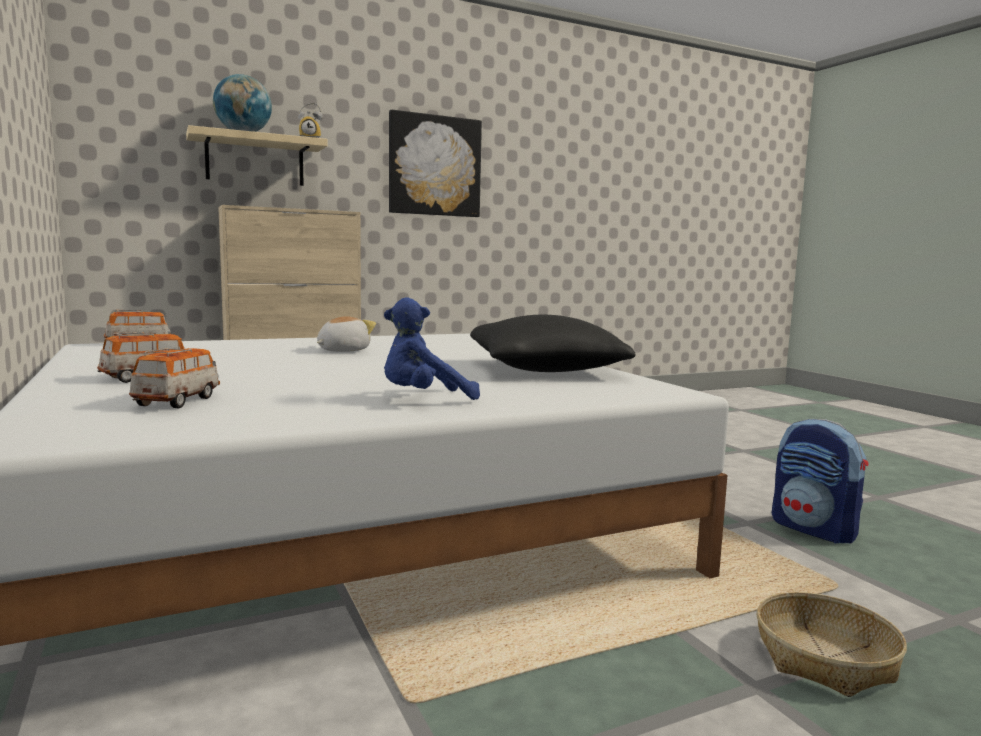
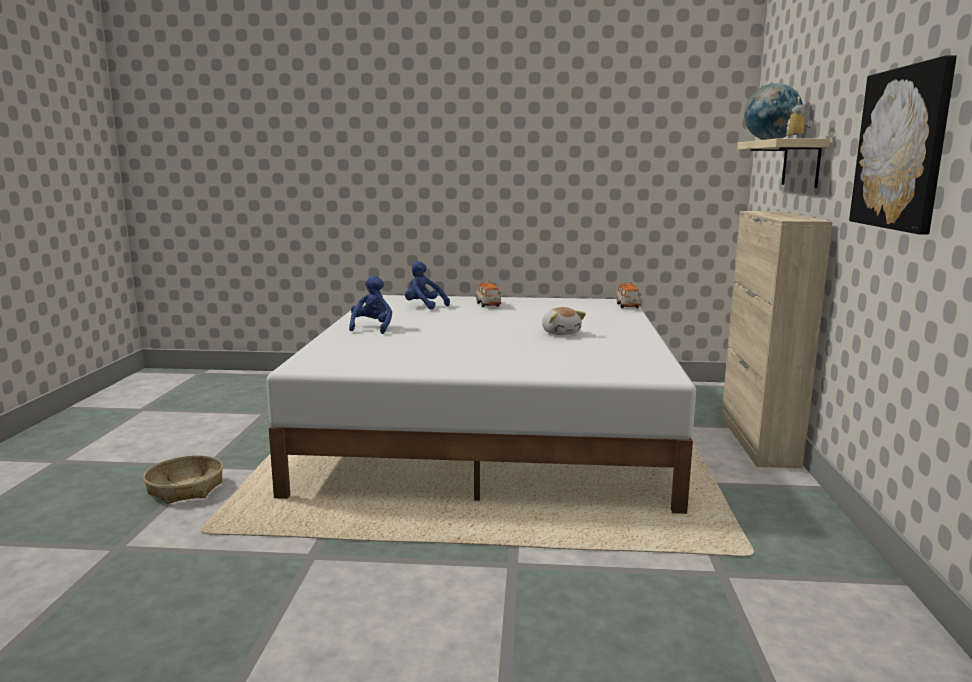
camera: 120 degrees right, 5 degrees up
(178, 401) = (424, 306): toy car -> blue plush toy
(545, 369) = (417, 358): black pillow -> none
(815, 529) = (254, 582): backpack -> none

